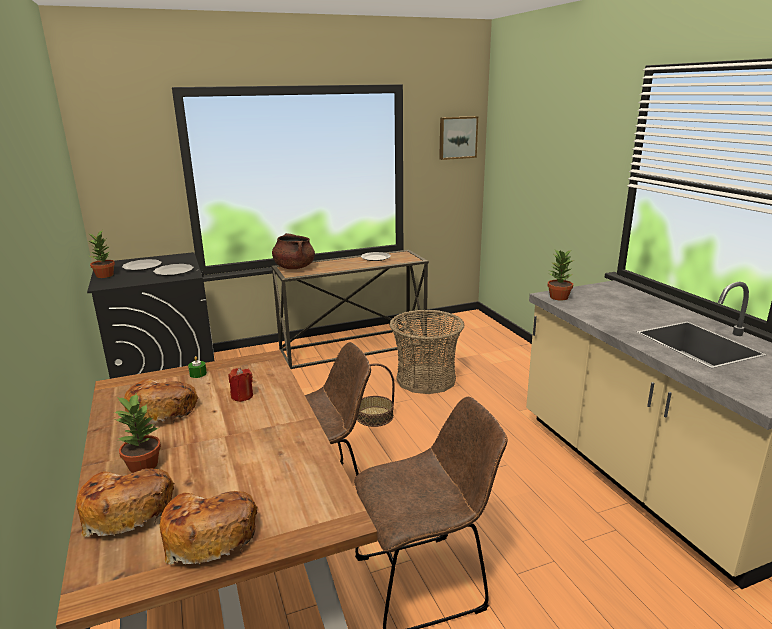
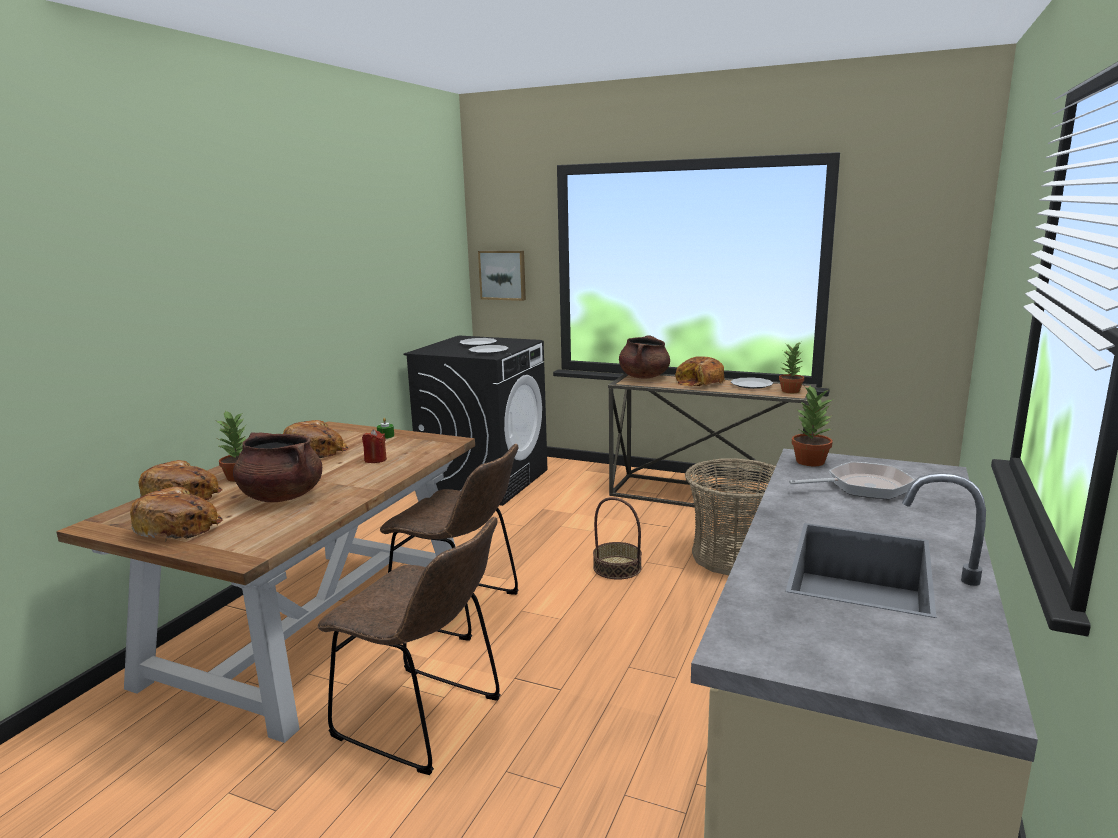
camera: 45 degrees right, 5 degrees down
(105, 275) = (440, 345): potted plant -> potted plant (791, 391)
(238, 461) = (281, 496): none -> brown cooking pot
(341, 263) = (700, 382): none -> bread
(457, 137) = (931, 229): picture -> picture (503, 275)
(609, 304) = (862, 487): none -> frying pan

